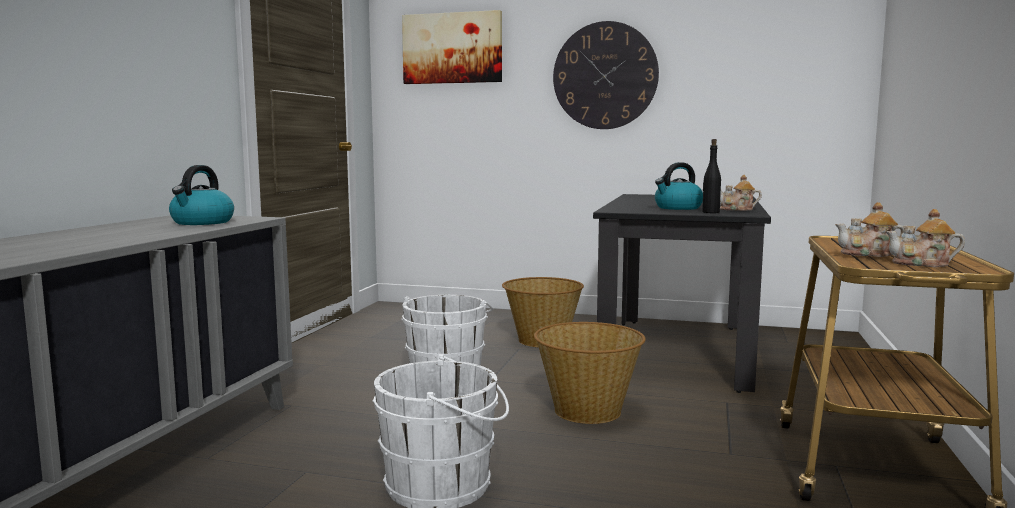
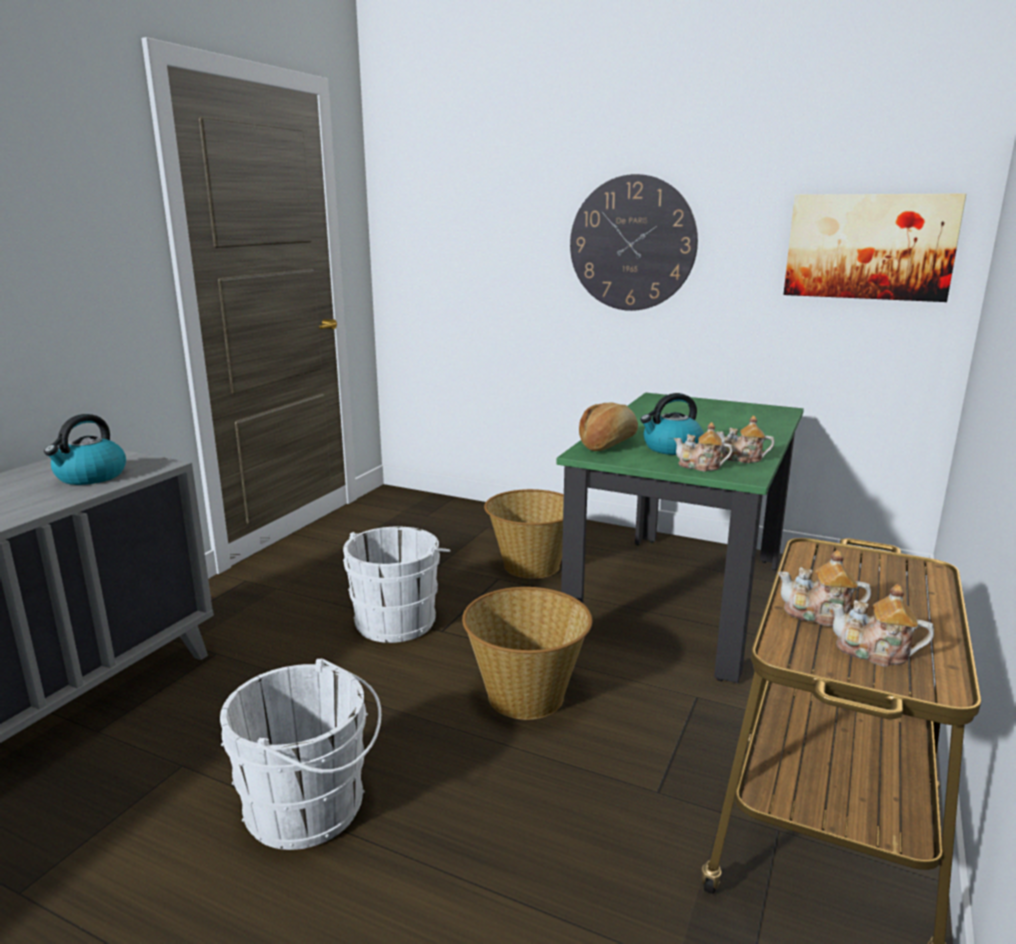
camera: 10 degrees right, 10 degrees up
(452, 48) = (456, 202): picture -> picture (869, 246)
(626, 207) = (608, 444): none -> bread
(678, 352) = (679, 599): black dining table -> green dining table
(710, 212) = (700, 466): black bottle -> teapot

